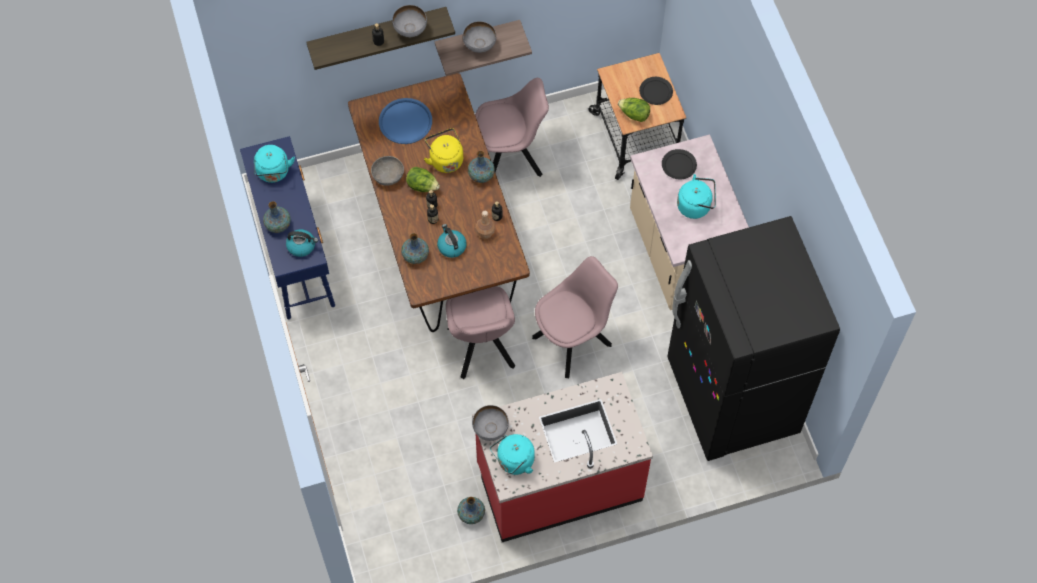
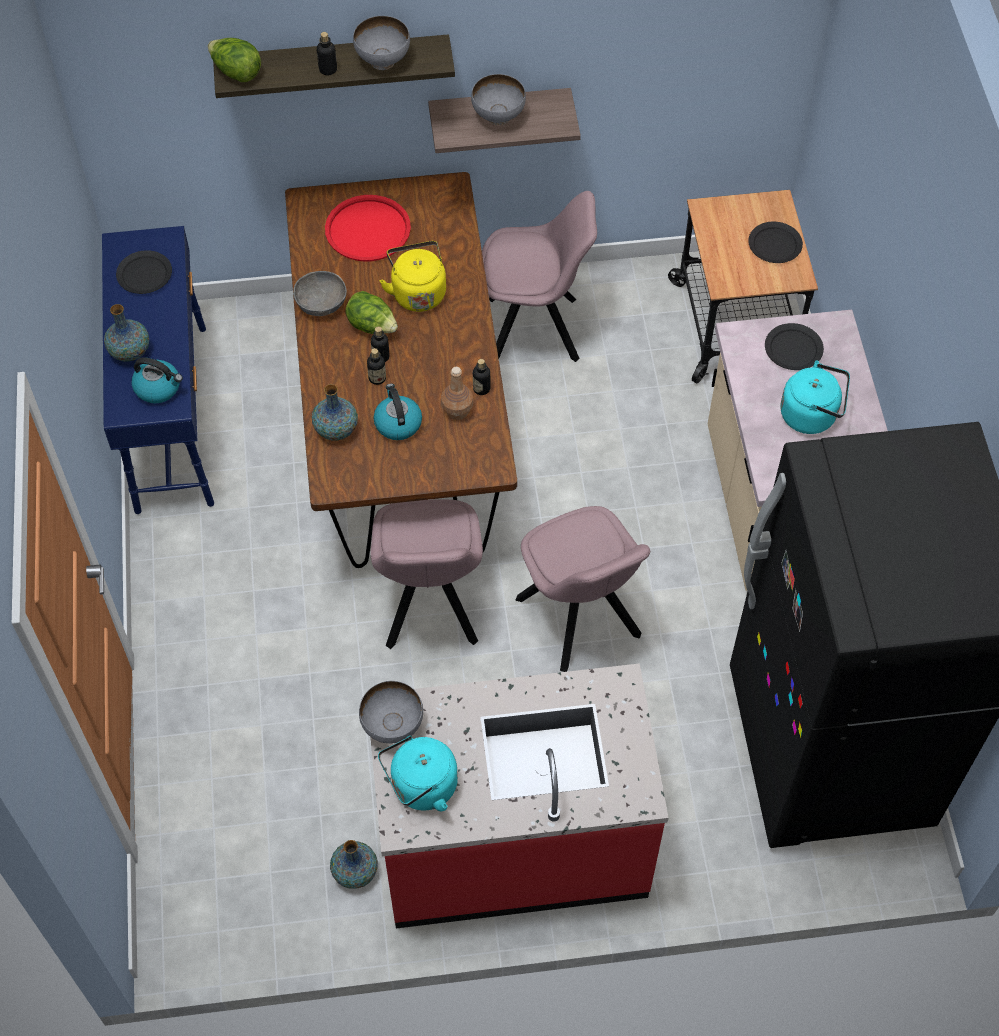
camera: 10 degrees right, 5 degrees down
(273, 173) = (144, 274): turquoise kettle -> black plate
(405, 122) = (368, 229): blue tray -> red tray
(481, 175) = (470, 324): vase -> none
(573, 341) = (579, 617): pink chair -> pink chair turned 90 degrees clockwise
(634, 115) = (734, 273): lettuce -> lettuce (236, 72)

